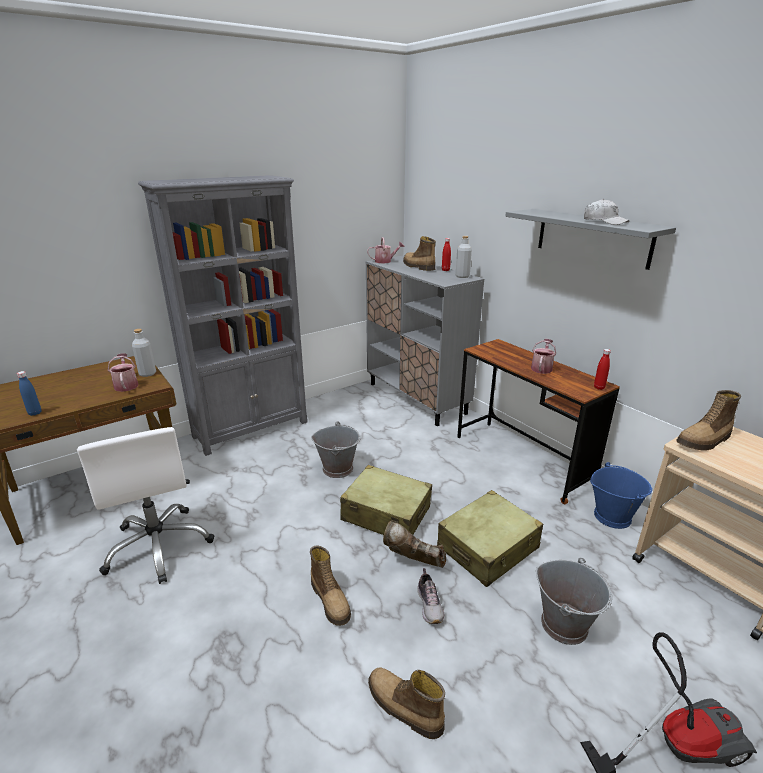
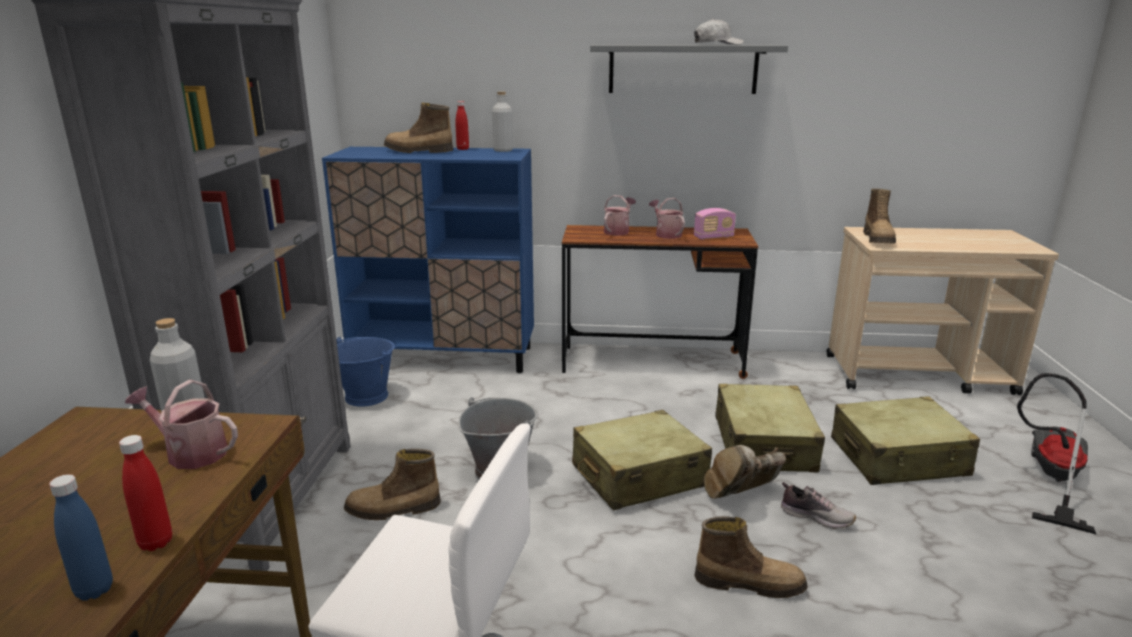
camera: 50 degrees left, 5 degrees down
(385, 261) = (352, 153): watering can -> watering can (618, 231)
(403, 707) = (947, 600): boot -> boot (393, 509)
(417, 398) = (444, 357): grey cabinet -> blue cabinet
(564, 624) = (898, 458): grey bucket -> beige suitcase
(569, 383) = (713, 237): none -> radio
(599, 387) = (739, 233): red bottle -> red bottle (156, 543)
(612, 516) = (785, 368): blue bucket -> blue bucket (366, 396)

